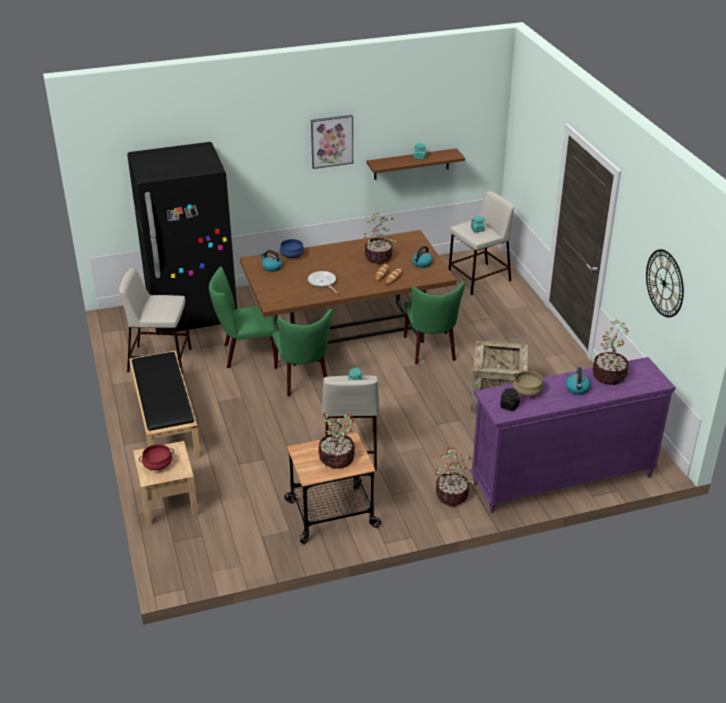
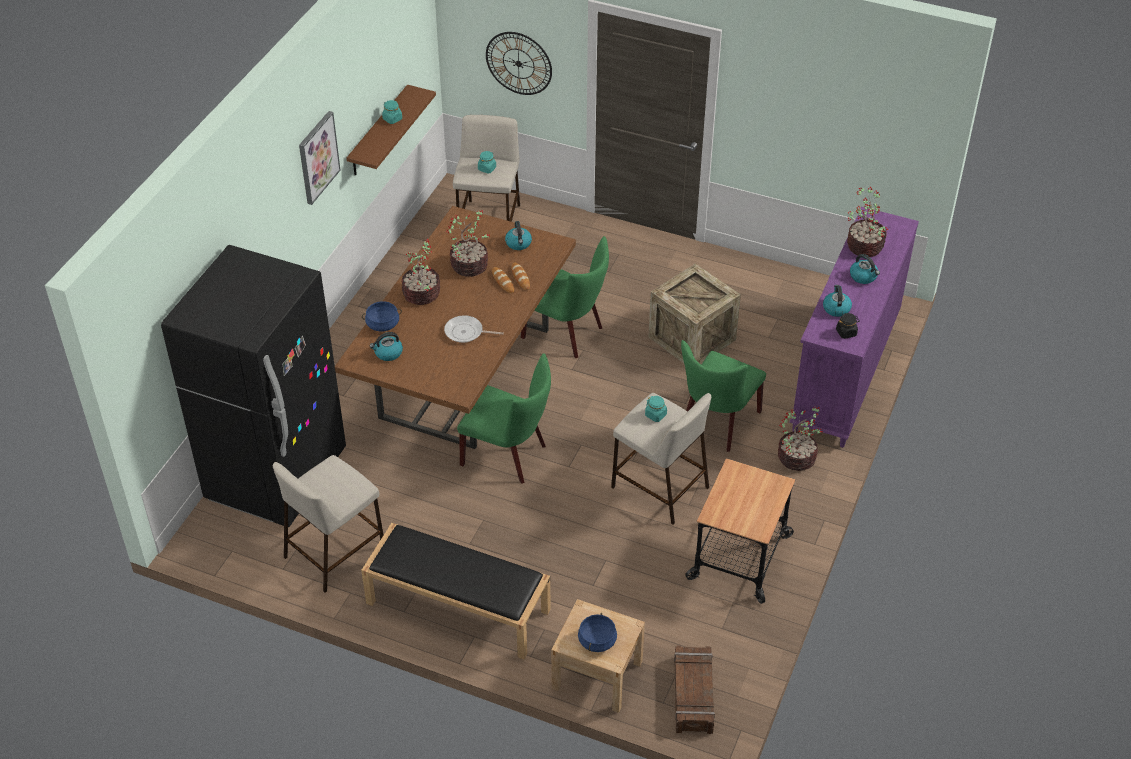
camera: 50 degrees left, 10 degrees up
(158, 464) = (597, 640): red cooking pot -> blue cooking pot
(192, 551) = (692, 694): none -> crate
(246, 354) = (410, 474): green chair -> green chair (717, 424)
(336, 459) = (752, 497): potted plant -> potted plant (422, 295)
(527, 391) = (836, 308): beige cooking pot -> kettle
(664, 283) = (836, 125): wall clock -> wall clock (518, 63)

